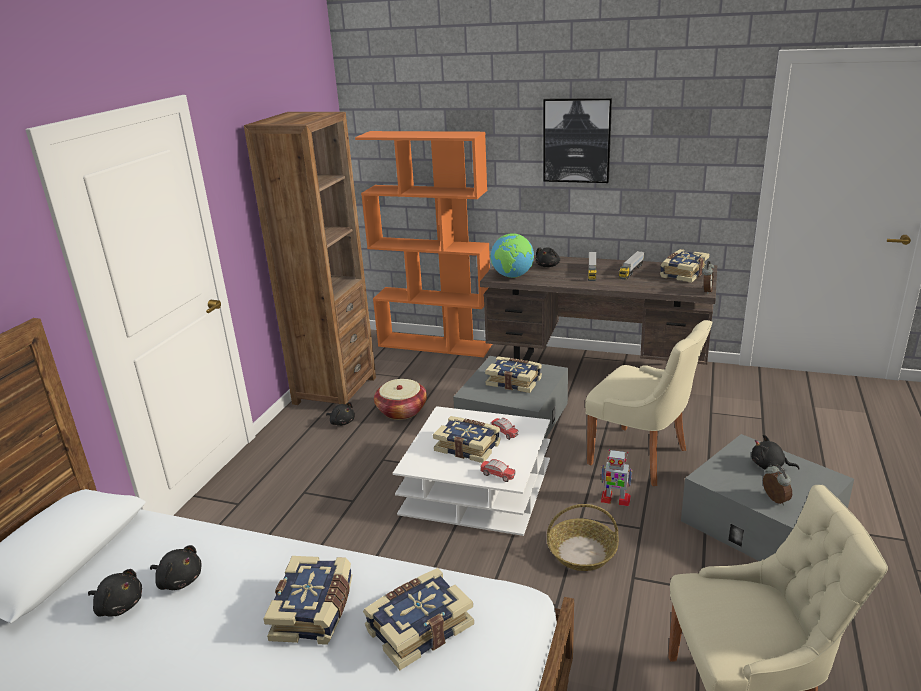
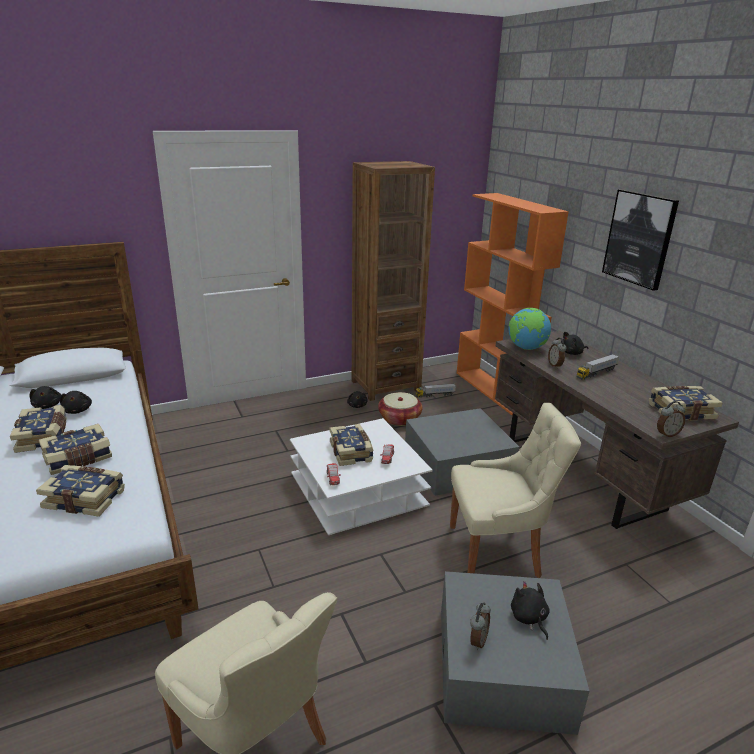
camera: 45 degrees right, 0 degrees up
(514, 381) = (461, 433): book -> book (43, 437)
(558, 279) = (555, 365): none -> alarm clock
(581, 552) = (341, 573): basket -> none
(615, 499) = (424, 561): toy robot -> none
(631, 271) = (634, 387): toy truck -> toy truck (435, 395)
(641, 457) = (497, 551): beige chair -> beige chair turned 90 degrees counterclockwise

